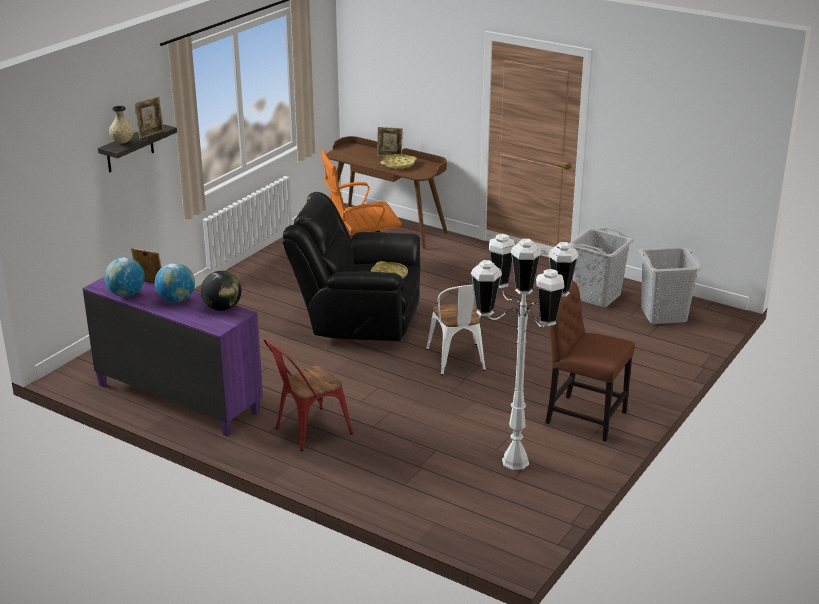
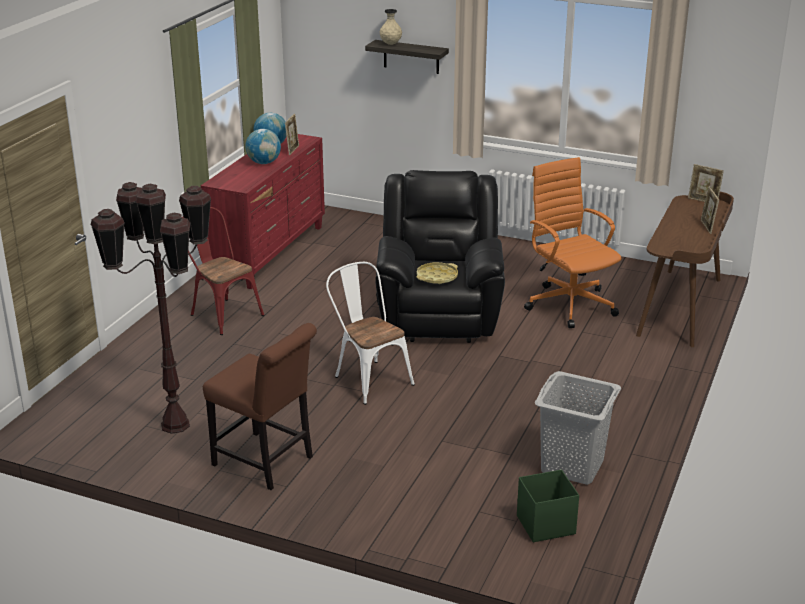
camera: 80 degrees right, 0 degrees up
(151, 134) = (416, 49): picture frame -> picture frame (703, 201)
(178, 398) = (270, 253): purple dresser -> red dresser
(222, 308) = (251, 180): globe -> none
(398, 164) = (682, 234): yellow tray -> none
(458, 362) = (369, 378): white chair -> white chair turned 75 degrees clockwise
(515, 462) = (174, 425): white floor lamp -> brown floor lamp
(581, 417) = (266, 463): brown chair -> brown chair turned 105 degrees clockwise
(664, 315) = (544, 525): grey laundry basket -> green storage box

